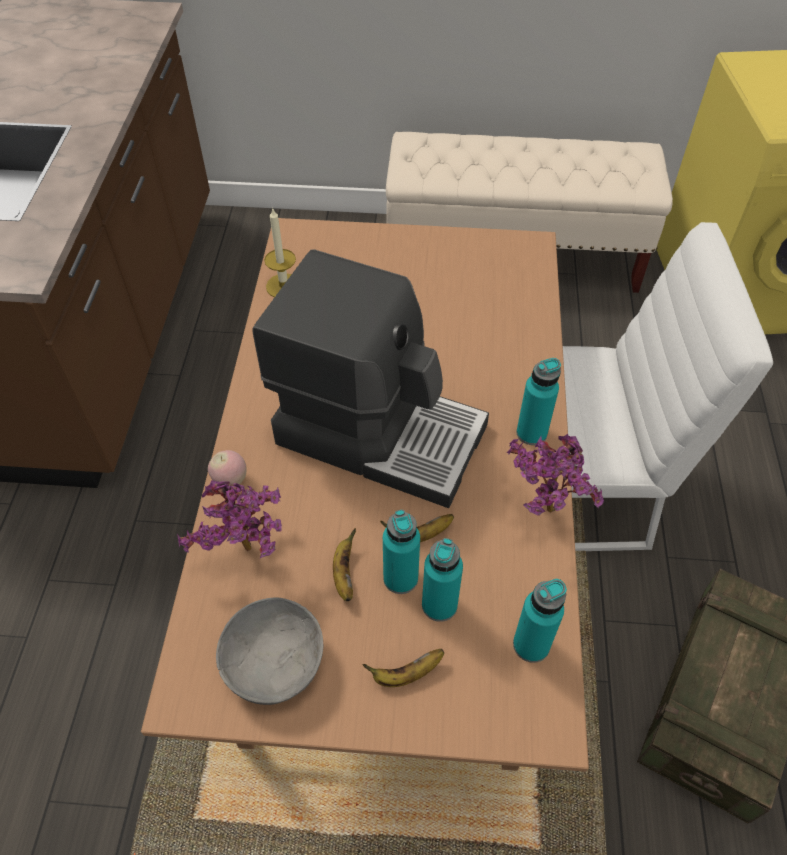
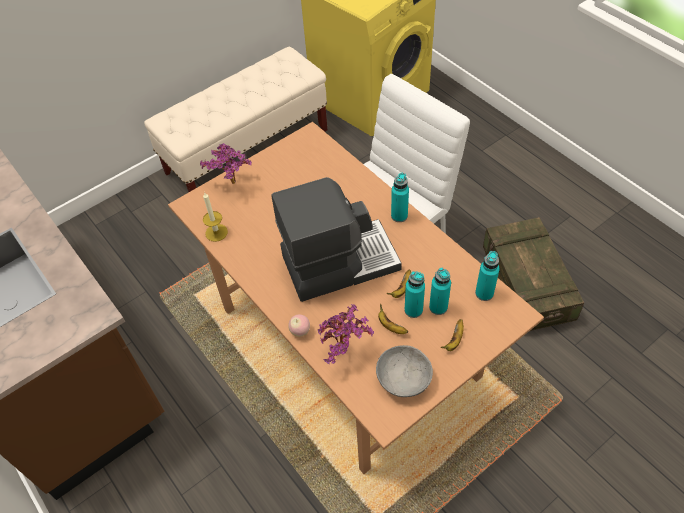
camera: 40 degrees left, 0 degrees up
(544, 514) = (438, 243): potted plant -> potted plant (232, 185)

